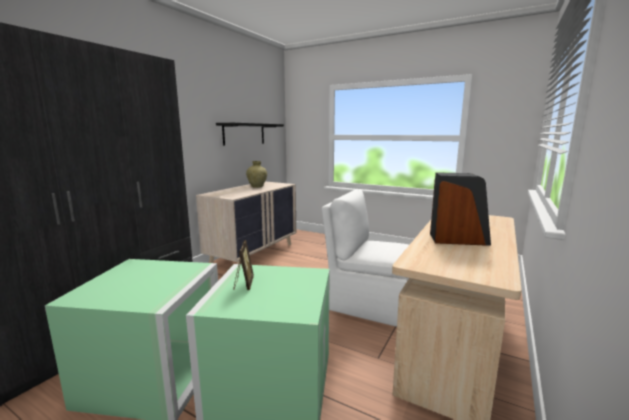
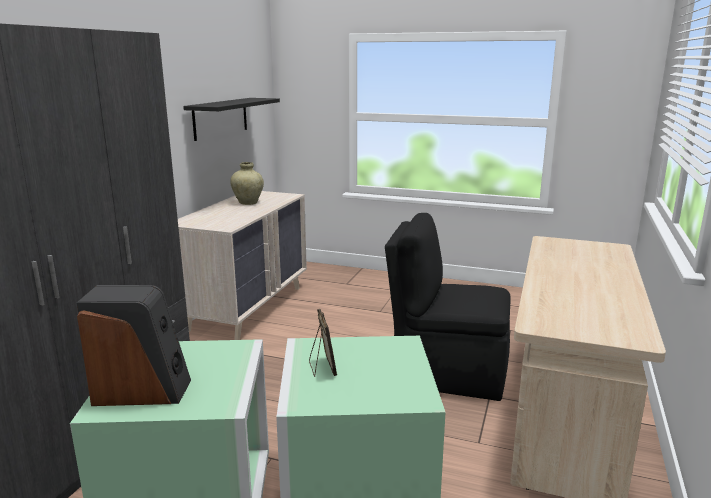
camera: 10 degrees left, 5 degrees up
(370, 304) = (447, 372): white chair -> black chair
(458, 239) = (576, 285): speaker -> speaker (142, 391)

